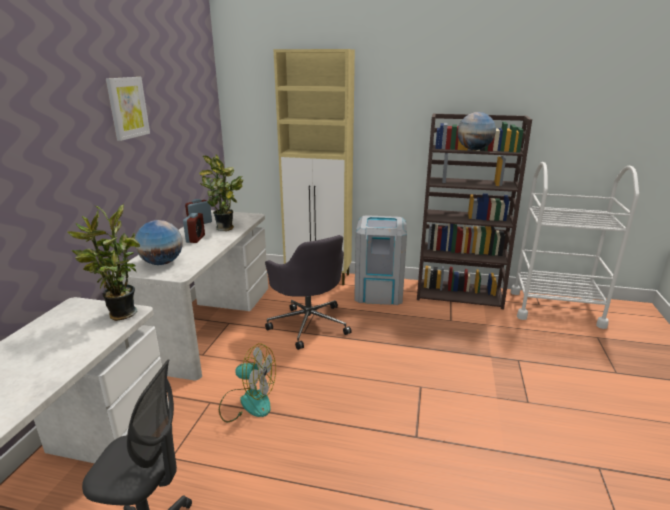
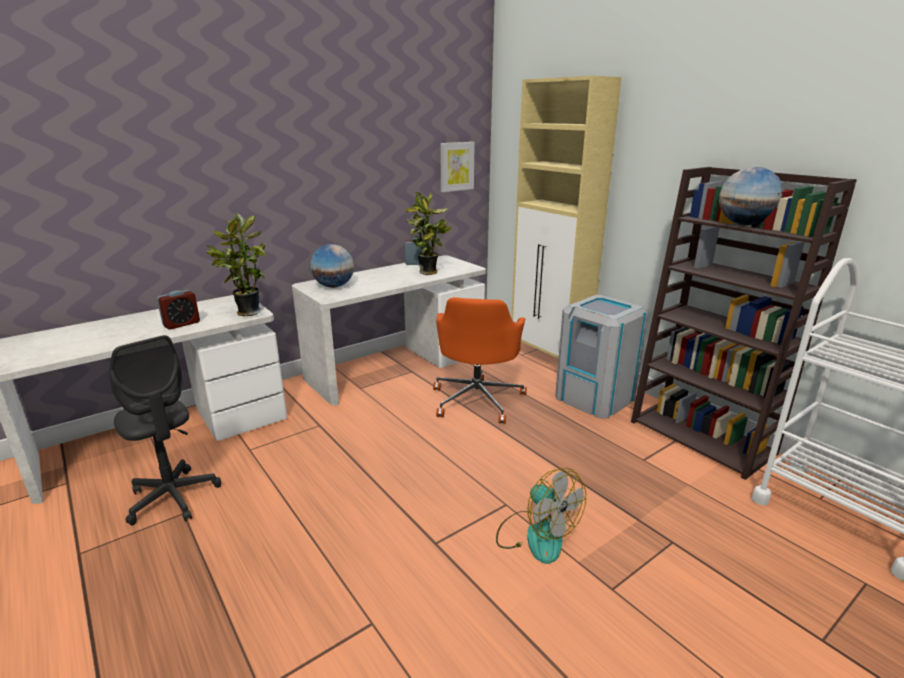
camera: 40 degrees right, 0 degrees up
(127, 108) = (345, 137): picture -> picture (456, 166)
(195, 239) = (390, 275): alarm clock -> alarm clock (181, 324)
(247, 402) = (343, 438): fan -> fan (536, 535)
(309, 324) = (477, 399): grey office chair -> orange office chair

